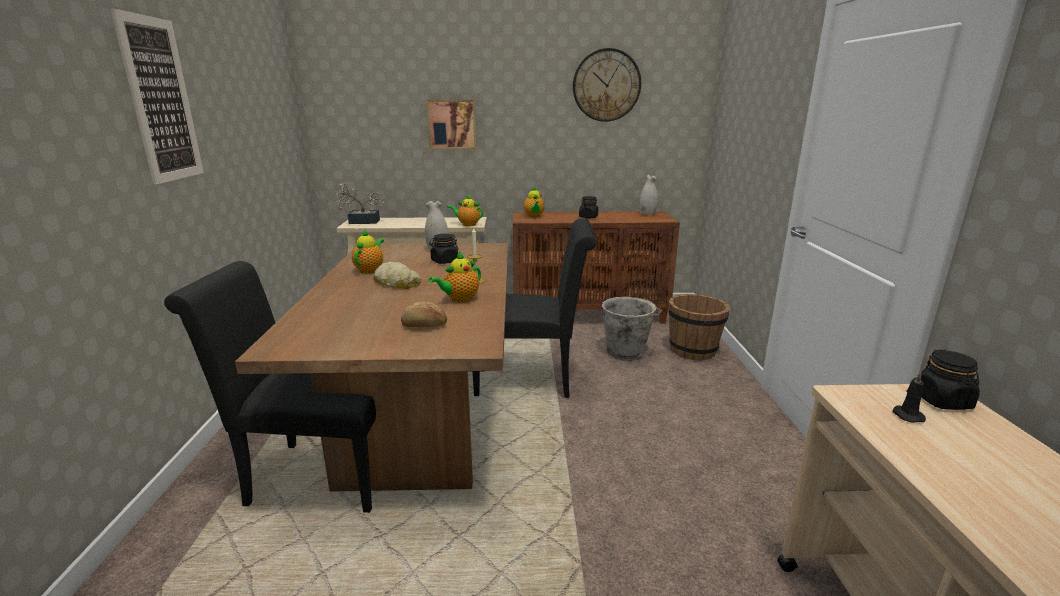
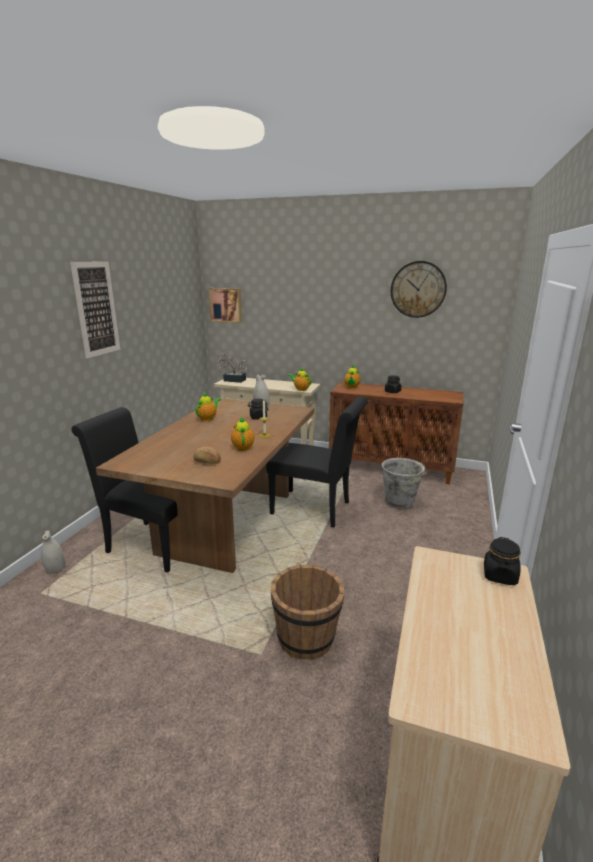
camera: 20 degrees right, 0 degrees up
(397, 283) = (216, 430): bread -> none
(452, 124) = (300, 315): picture -> picture (226, 305)
(459, 299) = (243, 447): teapot -> teapot turned 105 degrees clockwise
(647, 214) = (443, 394): white vase -> white vase (55, 569)
(693, 350) = (457, 509): brown bucket -> brown bucket (306, 638)
(906, 415) = (457, 579): black candle -> none

